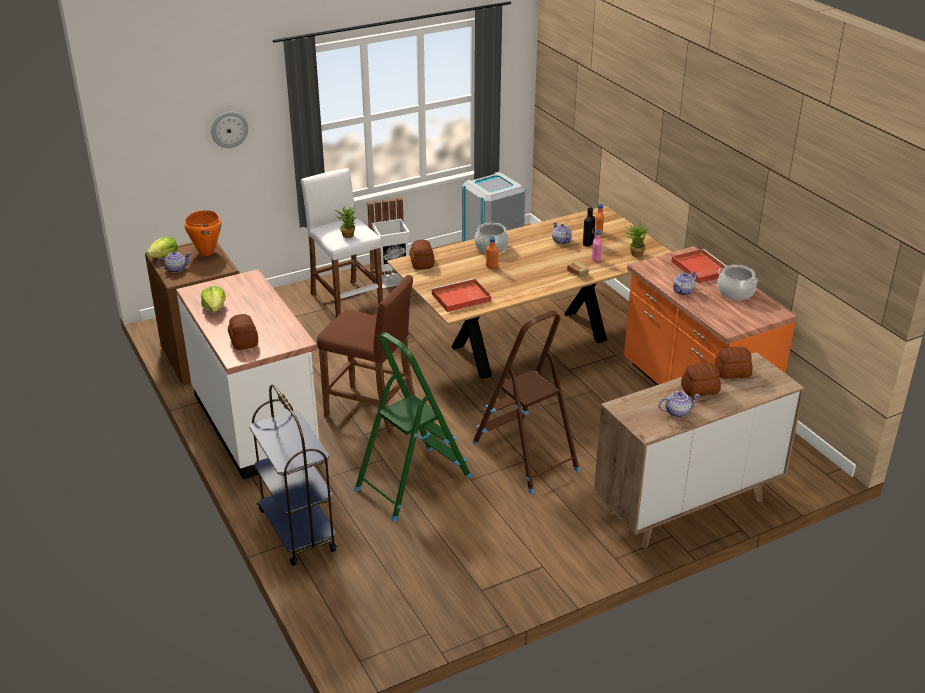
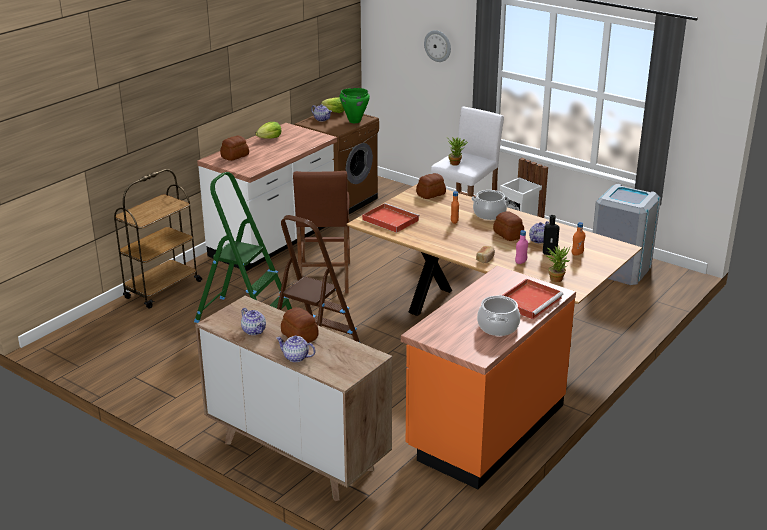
camera: 65 degrees right, 5 degrees down
(206, 252) = (354, 121): orange cooking pot -> green cooking pot
(297, 532) = (162, 290): blue cart -> brown cart
(683, 291) = (471, 300): teapot -> teapot (295, 357)
(731, 372) = (342, 347): bread -> bread (508, 234)

